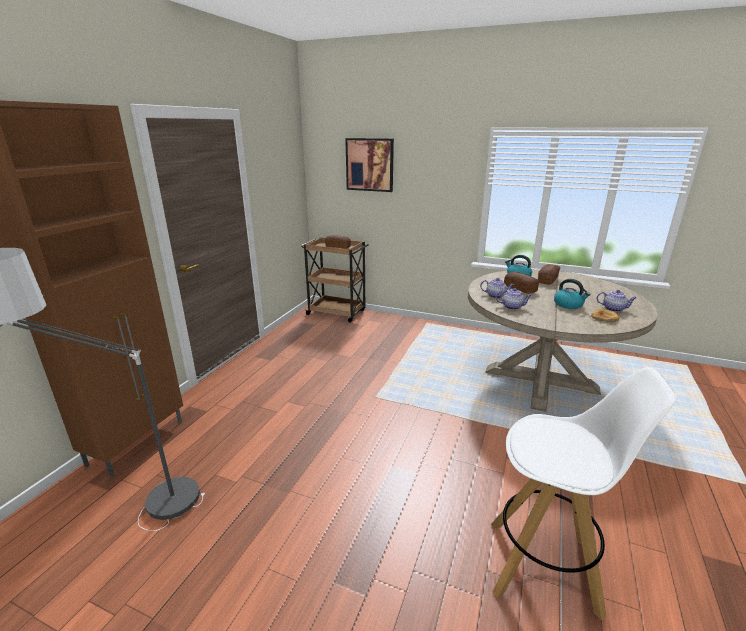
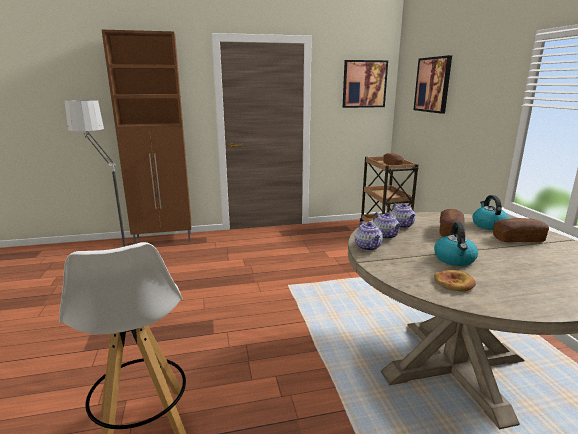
camera: 55 degrees right, 5 degrees down
(285, 165) = (364, 84): none -> picture
(614, 309) = (504, 287): teapot -> teapot (368, 247)

